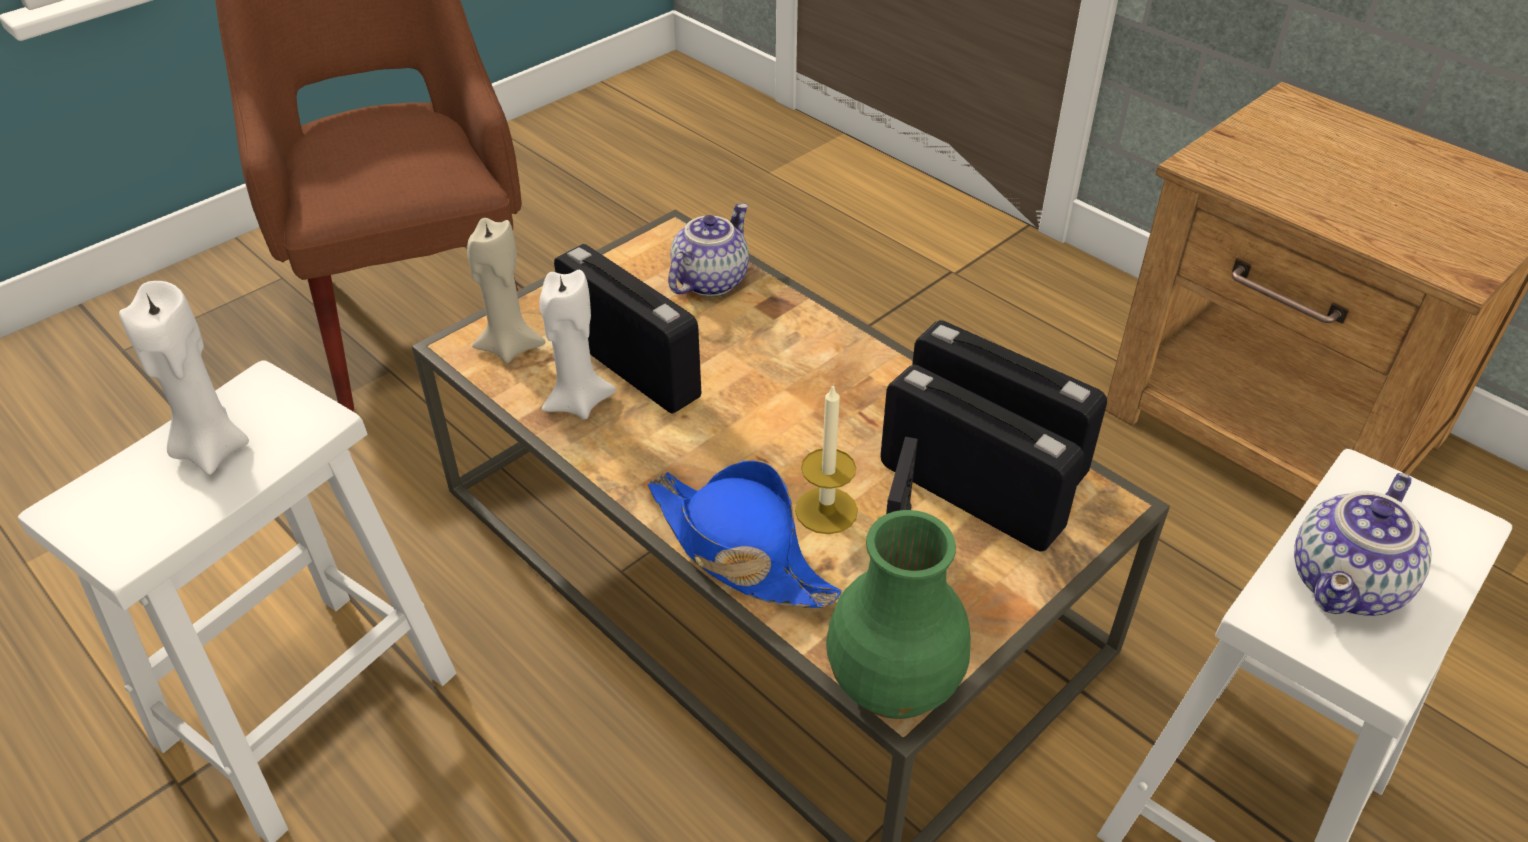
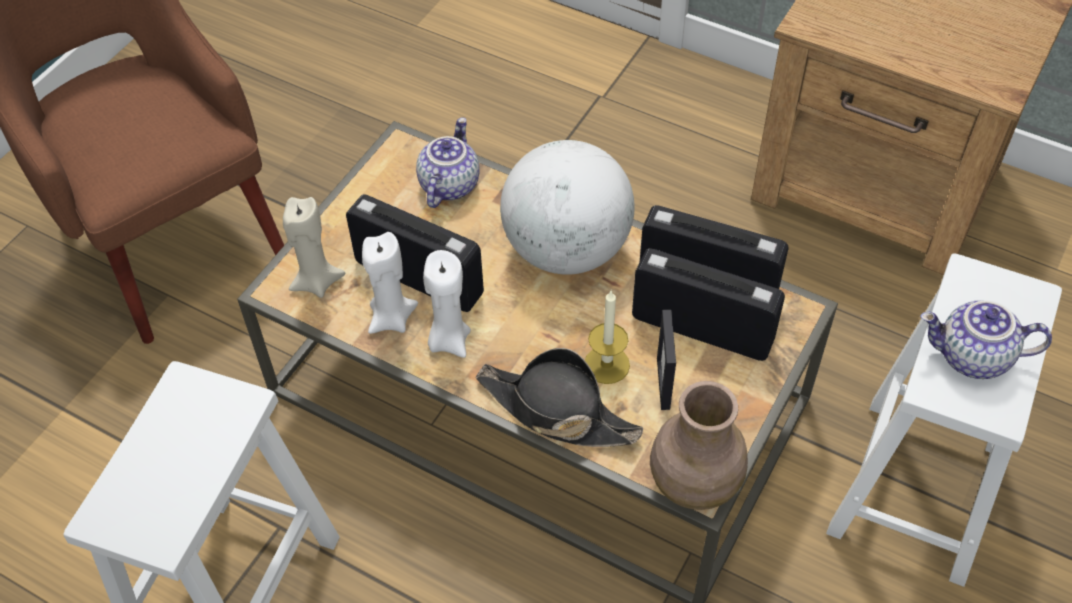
camera: 15 degrees left, 10 degrees up
(212, 449) = (177, 445): white candle -> white candle (449, 340)
(738, 549) = (556, 411): blue hat -> black hat
(825, 373) = (567, 249): none -> globe
(892, 683) = (693, 482): green vase -> brown vase
(1348, 586) = (972, 358): teapot -> teapot turned 75 degrees clockwise

